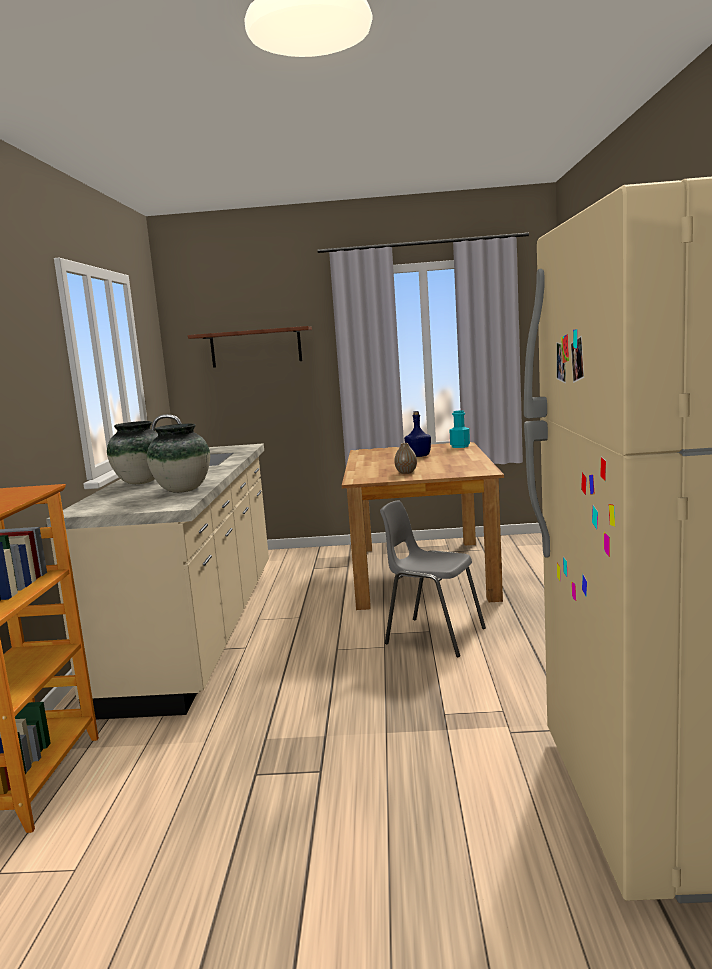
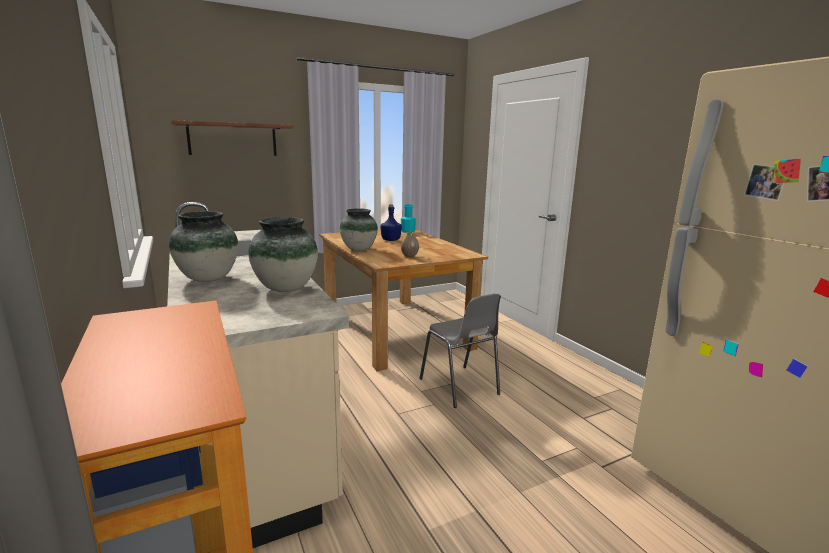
camera: 30 degrees left, 5 degrees up
(362, 465) = (358, 249): none -> vase
(433, 636) = (460, 387): grey chair -> grey chair turned 120 degrees counterclockwise

